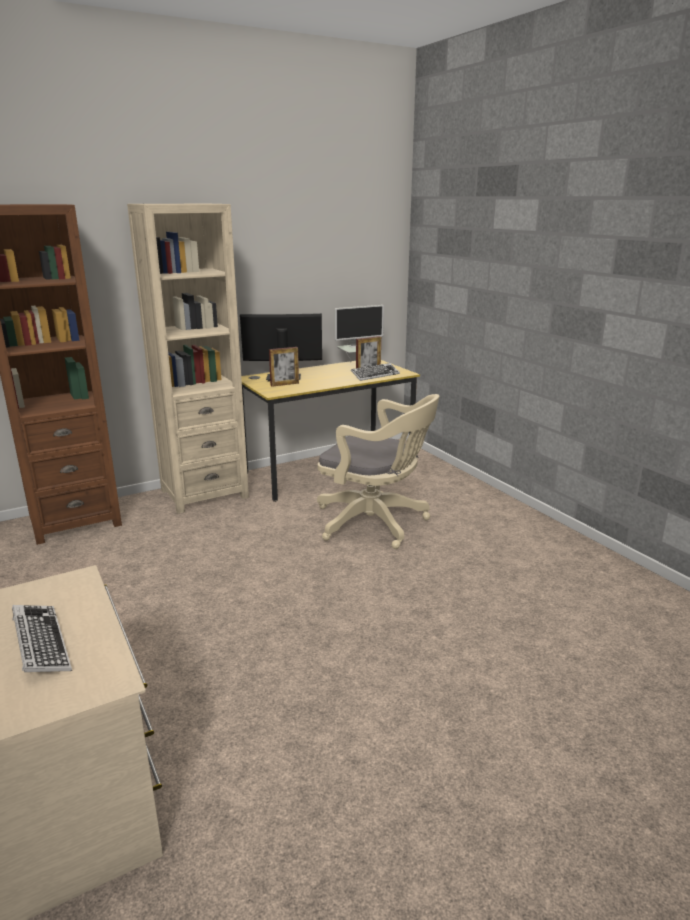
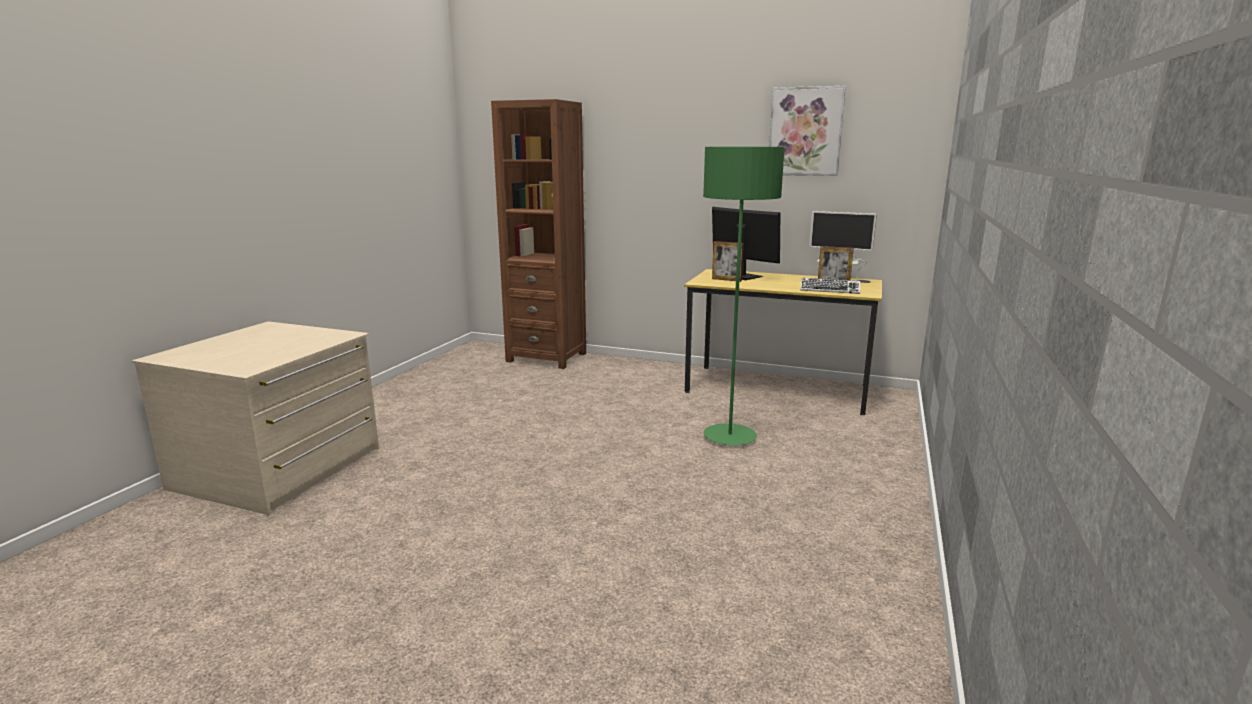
camera: 50 degrees right, 5 degrees down
(41, 644) = (271, 349): keyboard -> none
(204, 493) = (649, 370): beige bookcase -> none
(308, 235) = (805, 131): none -> picture
(376, 523) = (729, 437): beige office chair -> green floor lamp

